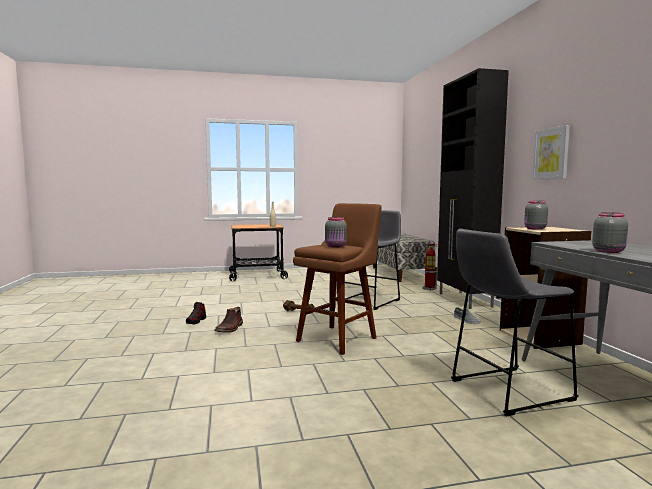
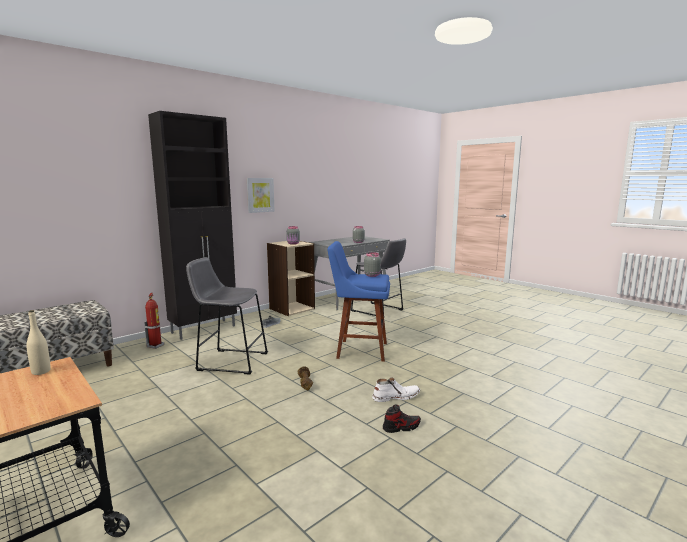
camera: 120 degrees left, 5 degrees up
(230, 329) = (396, 397): brown boot -> white boot
(339, 338) = (359, 350): brown stool -> blue stool

